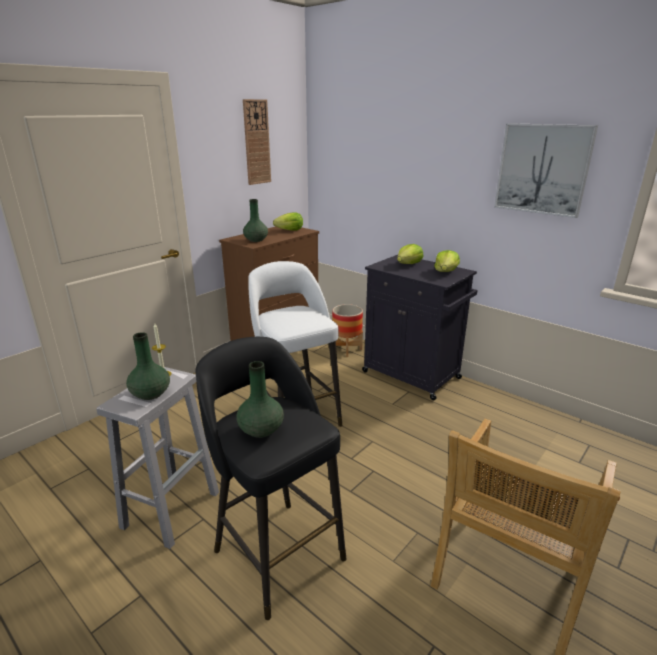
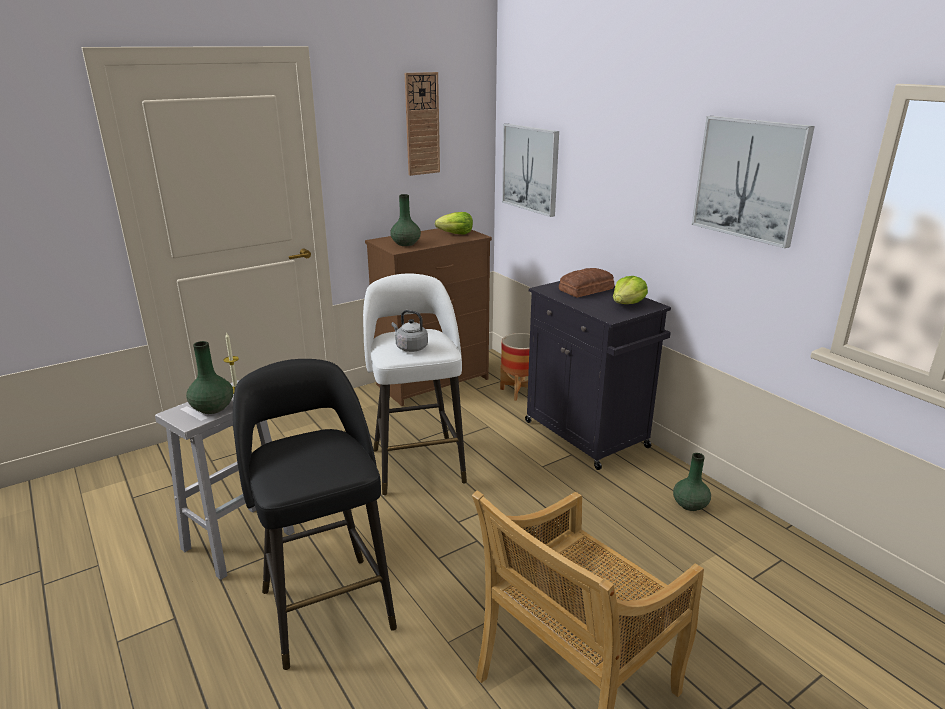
camera: 15 degrees right, 0 degrees up
(261, 429) = (295, 460): green vase -> green vase (690, 505)
(295, 321) = (410, 347): none -> grey kettle
(342, 176) = (531, 169): none -> picture
(409, 264) = (587, 289): lettuce -> bread

